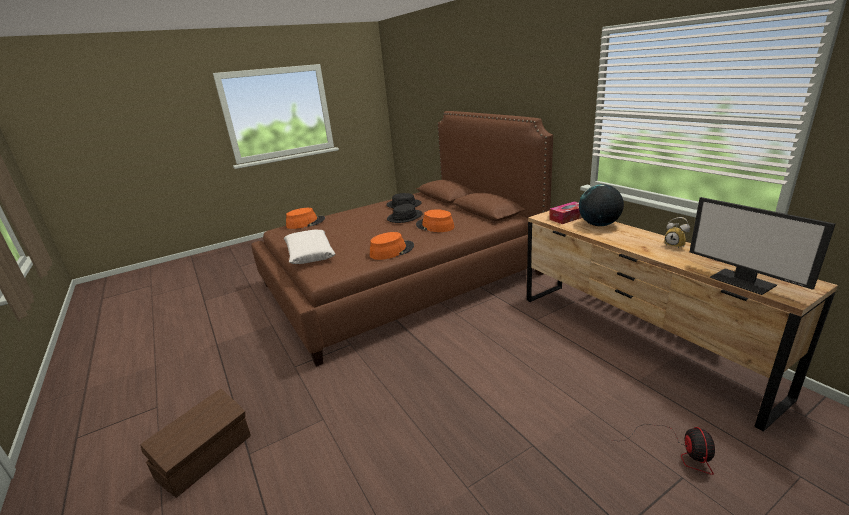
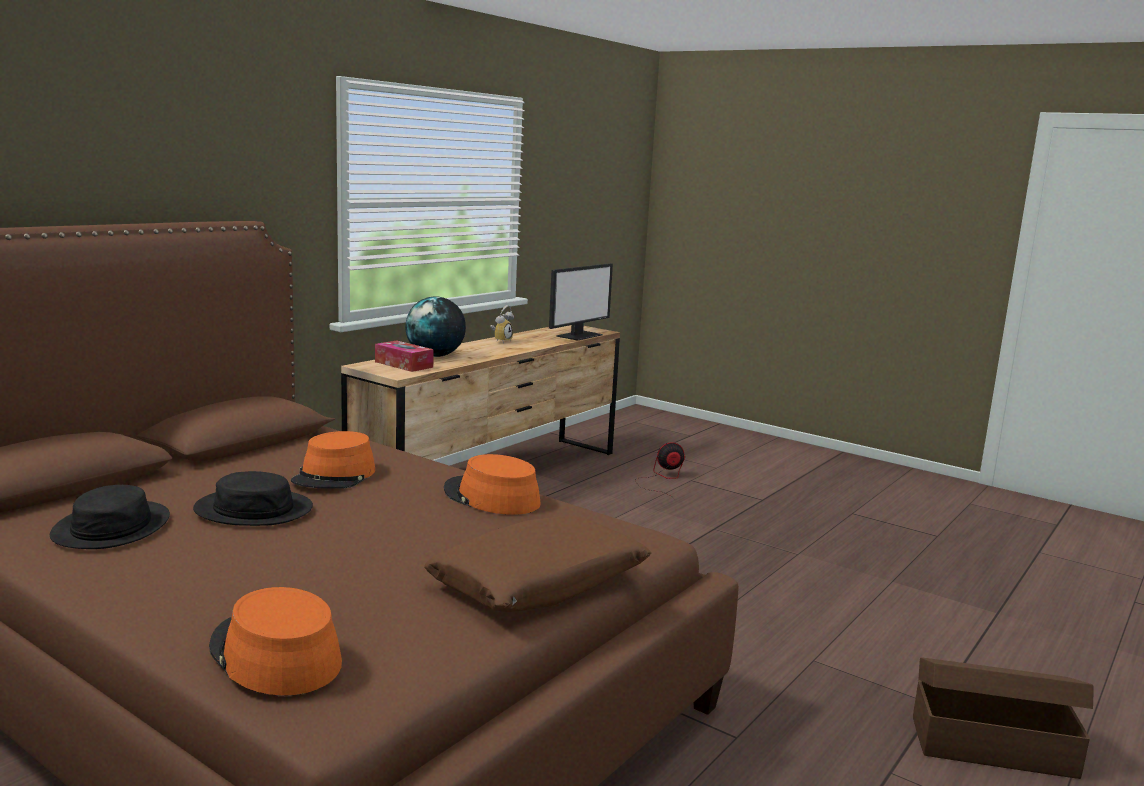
camera: 115 degrees left, 10 degrees down
(309, 254) = (539, 583): white pillow -> brown pillow

